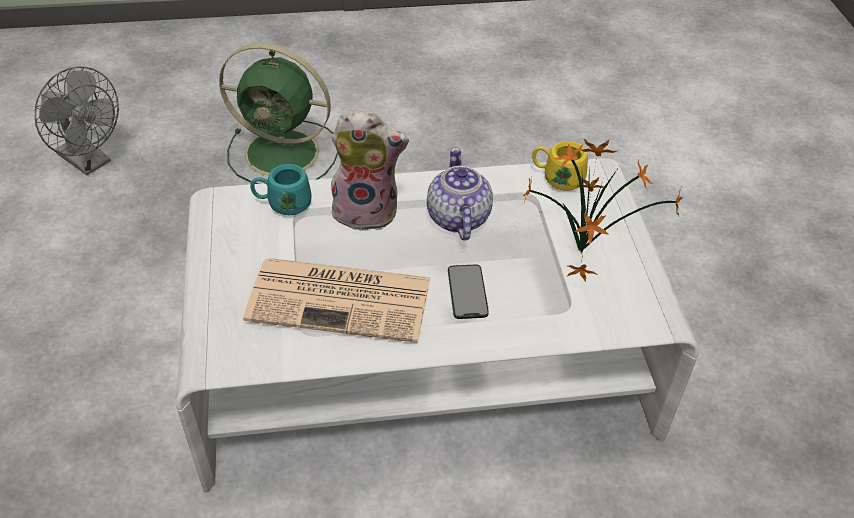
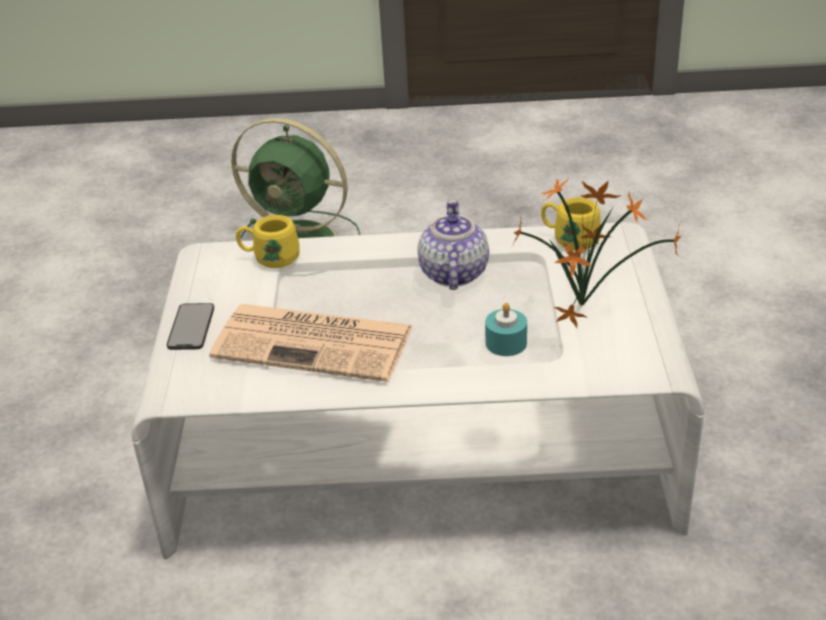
camera: 10 degrees right, 10 degrees down
(90, 162) = (94, 248): grey fan -> none
(282, 204) = (270, 258): turquoise mug -> yellow mug
(367, 211) = (357, 266): plush toy -> none
(467, 292) = (450, 339): phone -> phone (191, 327)
(519, 294) = (506, 343): none -> turquoise candle

